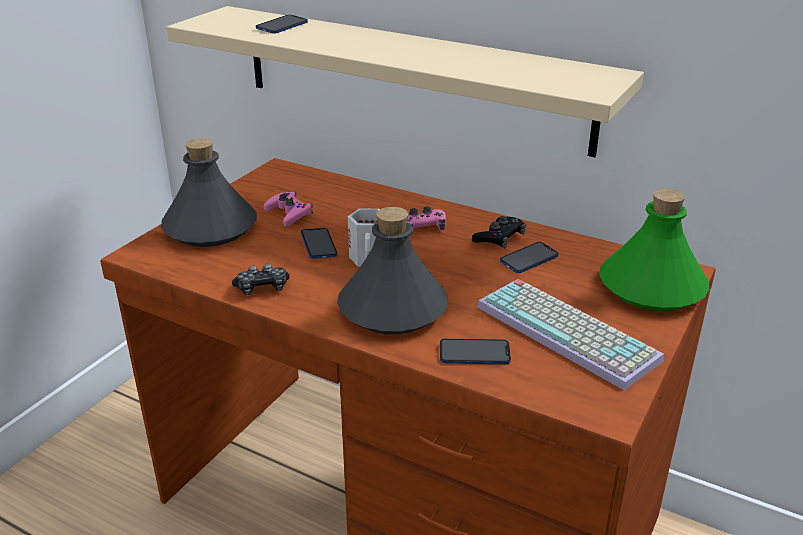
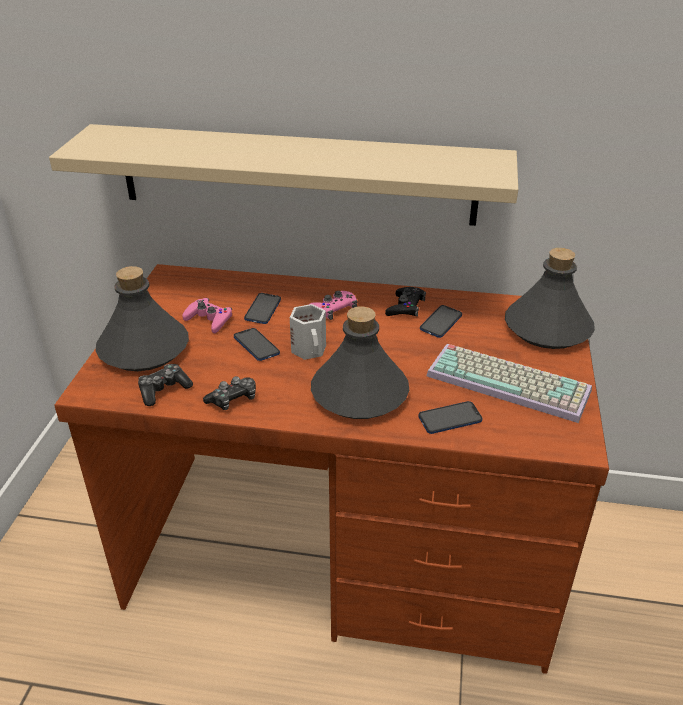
camera: 20 degrees left, 5 degrees up
(203, 266) = (163, 390): none -> game controller
(282, 26) = (167, 142): phone -> phone (263, 309)
(651, 288) = (547, 329): green bottle -> grey bottle

